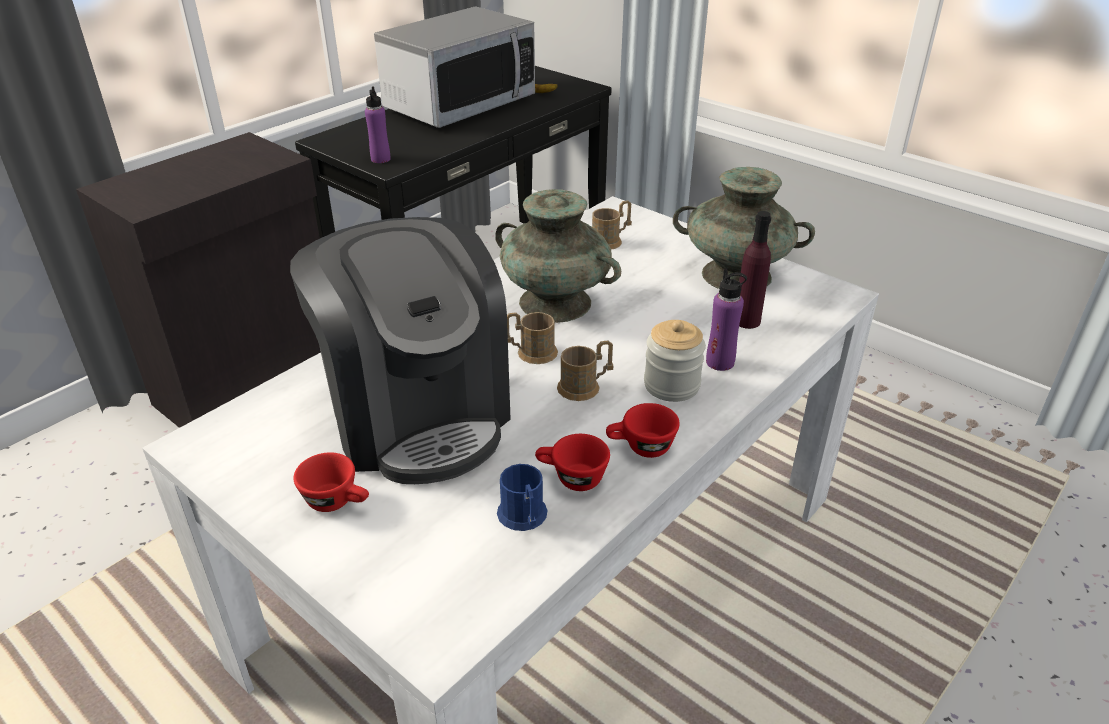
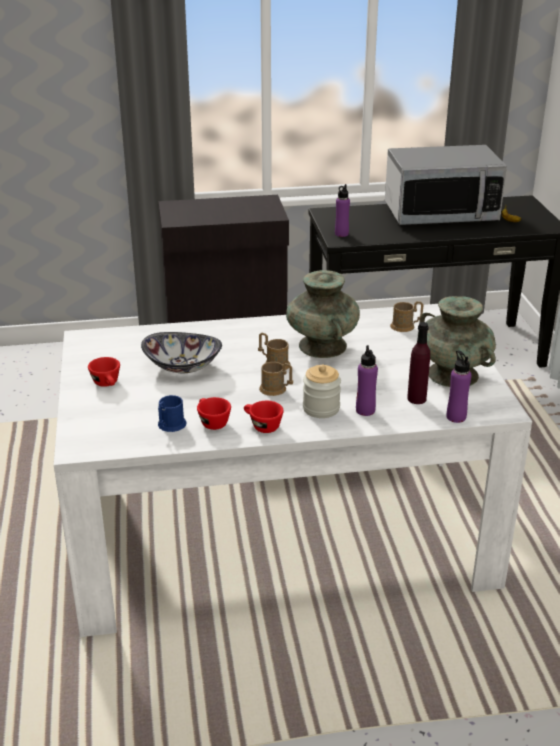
camera: 40 degrees right, 5 degrees down
(417, 414) = (183, 366): coffee machine -> bowl
(813, 323) = (456, 417): none -> purple bottle

